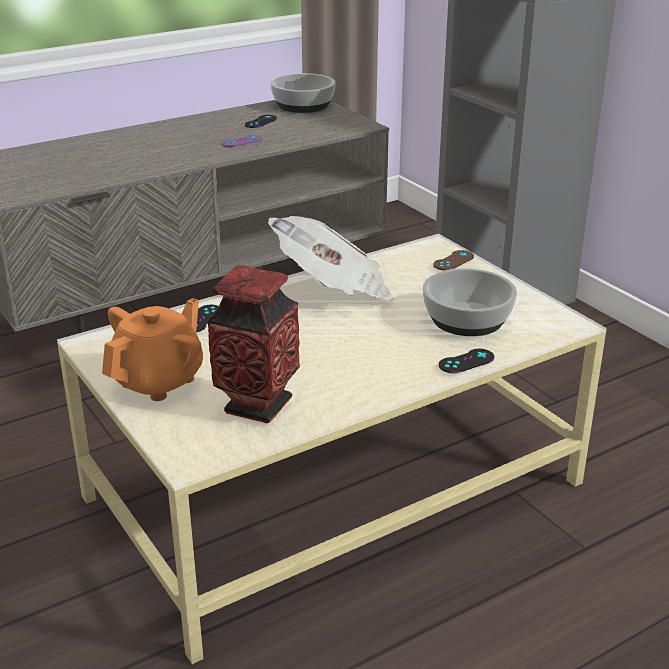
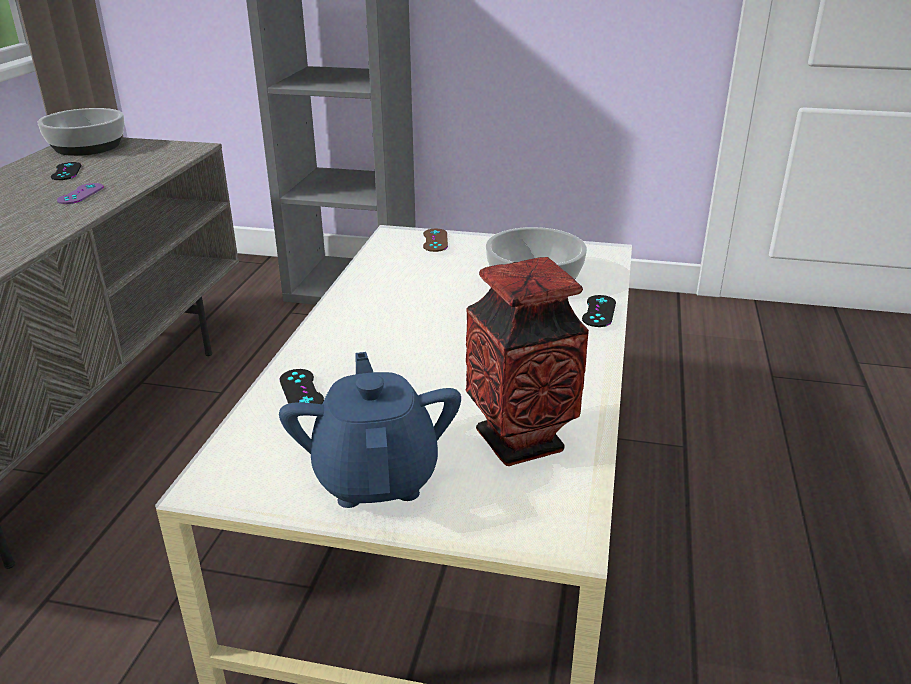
camera: 45 degrees left, 0 degrees up
(159, 381) = (376, 477): orange teapot -> blue teapot
(333, 288) = (379, 303): newspaper -> none

